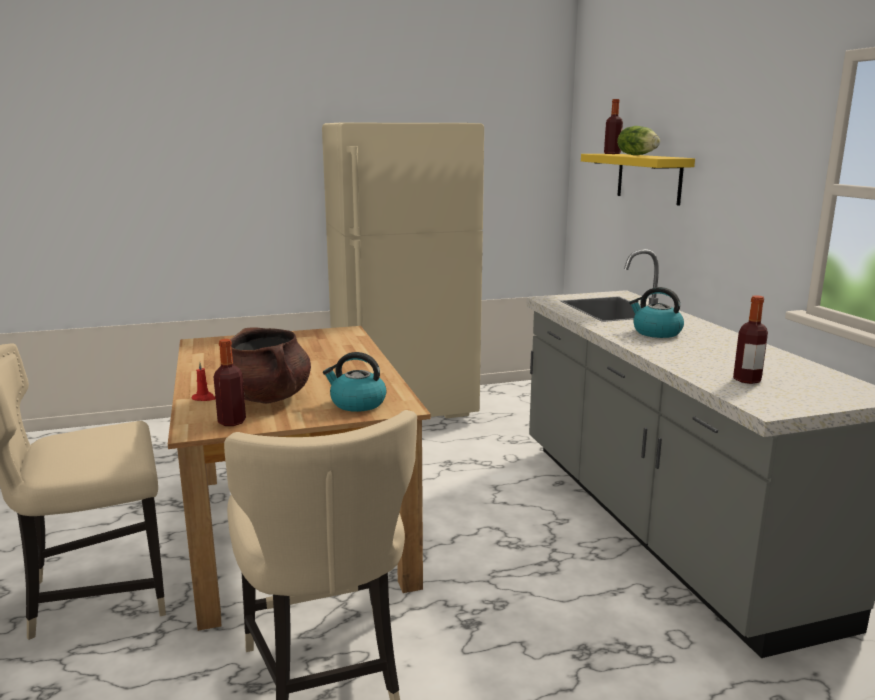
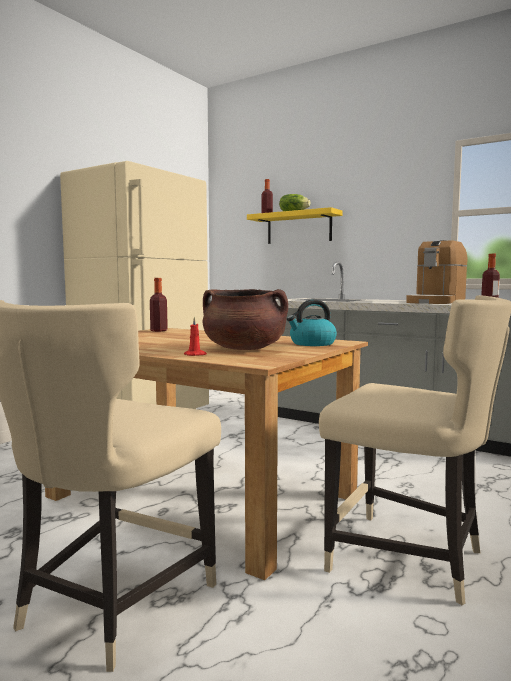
camera: 40 degrees left, 10 degrees down
(232, 422) = (268, 357): bottle -> bottle (159, 331)
(656, 332) = (388, 301): kettle -> none
(709, 351) = (436, 302): none -> coffee machine

